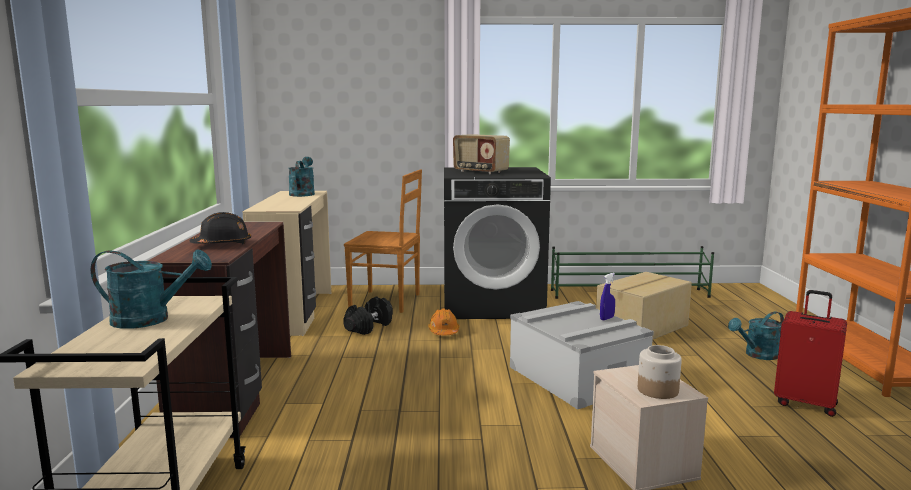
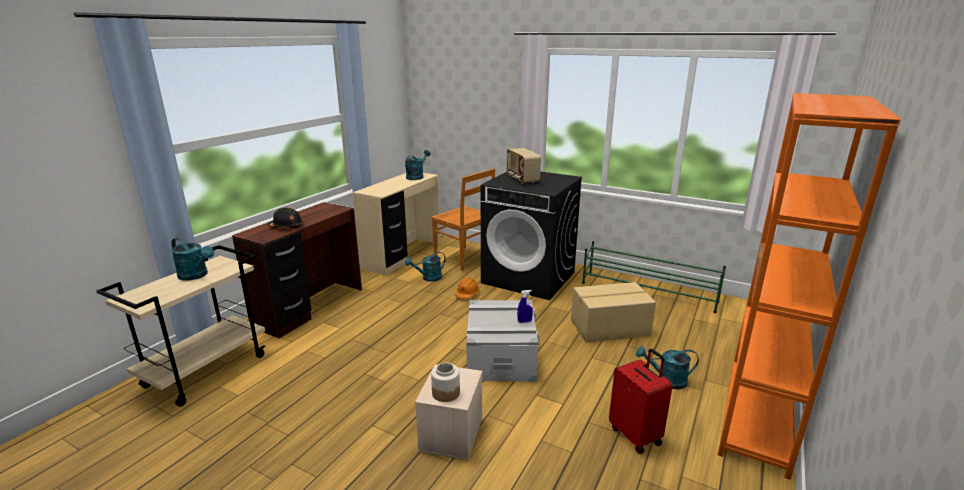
camera: 30 degrees right, 10 degrees up
(369, 327) = (428, 278): black dumbbell -> turquoise watering can

